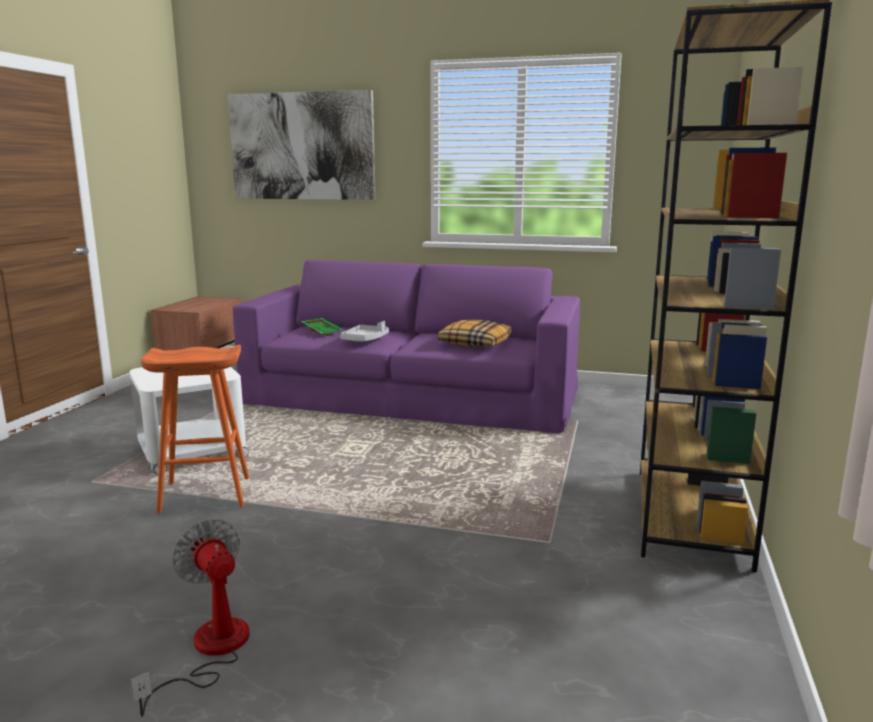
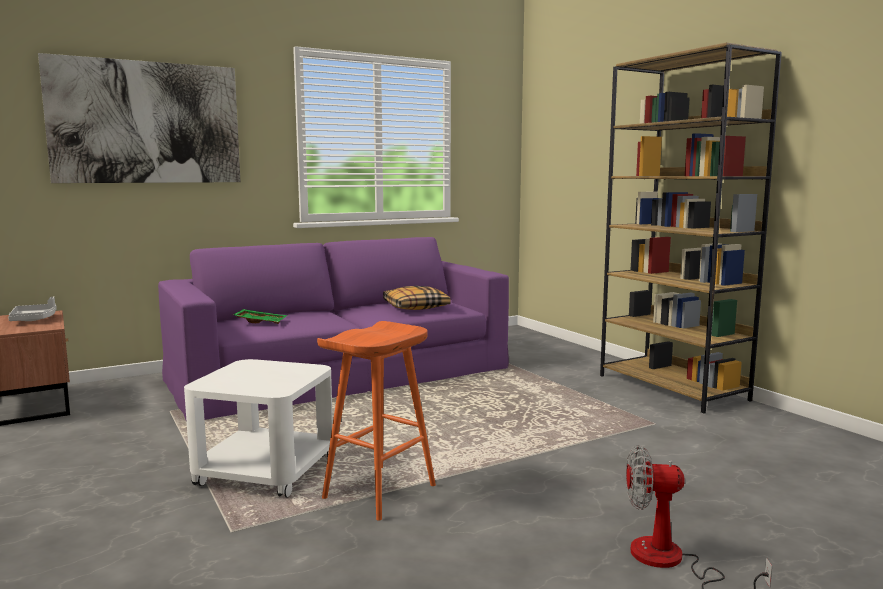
camera: 45 degrees left, 5 degrees down
(365, 340) = (324, 320): grey tray -> grey tray (34, 319)

